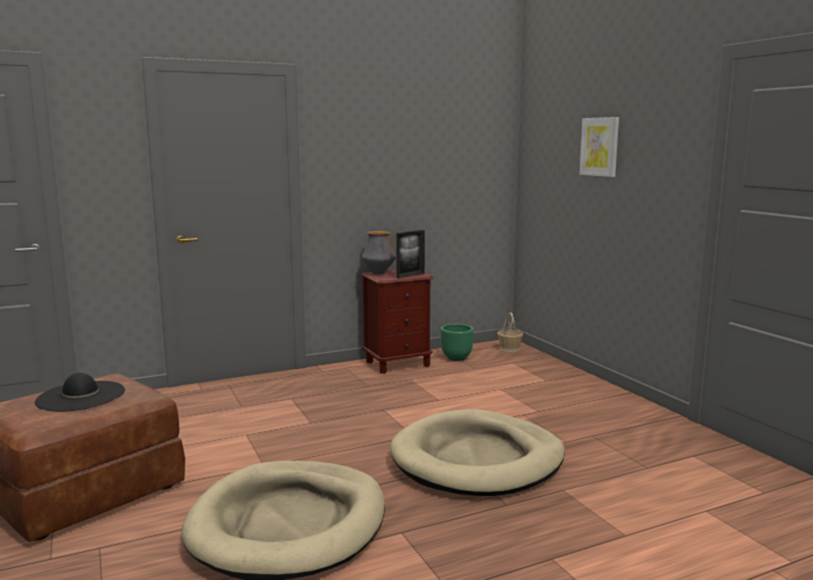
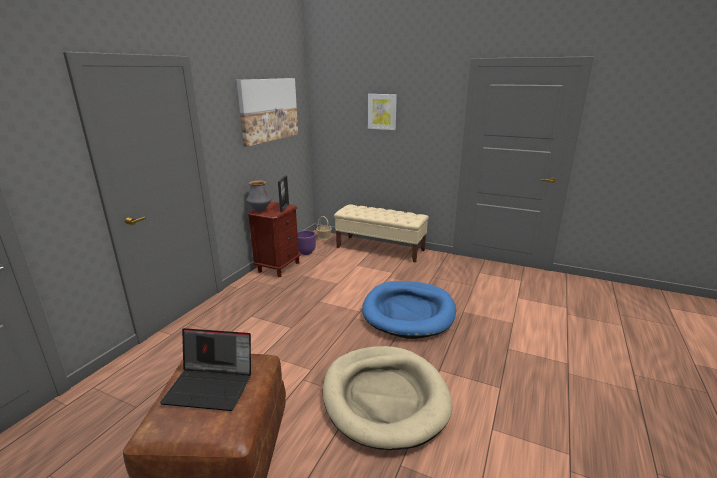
camera: 40 degrees left, 10 degrees up
(81, 396) = (211, 386): black hat -> laptop
(427, 139) = (268, 110): none -> picture
(456, 358) = (306, 252): green planter -> purple planter
(477, 459) = (408, 312): beige dog bed -> blue dog bed
(570, 381) = (380, 249): none -> beige bench

